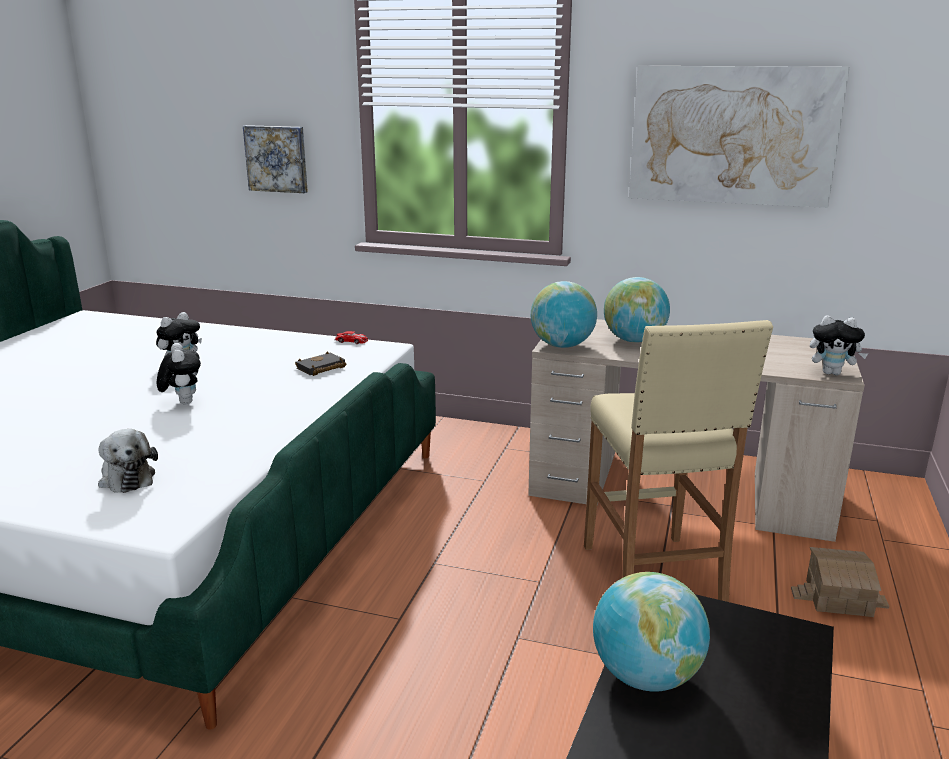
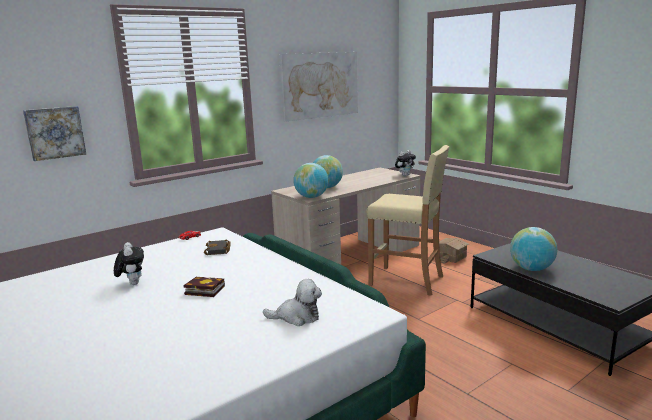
camera: 55 degrees left, 5 degrees down
(183, 402) = (203, 290): plush toy -> book

